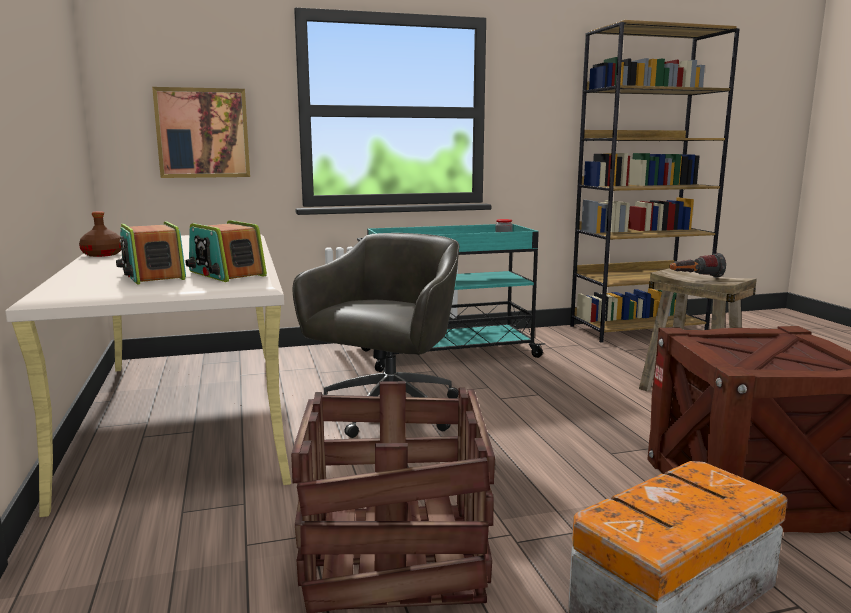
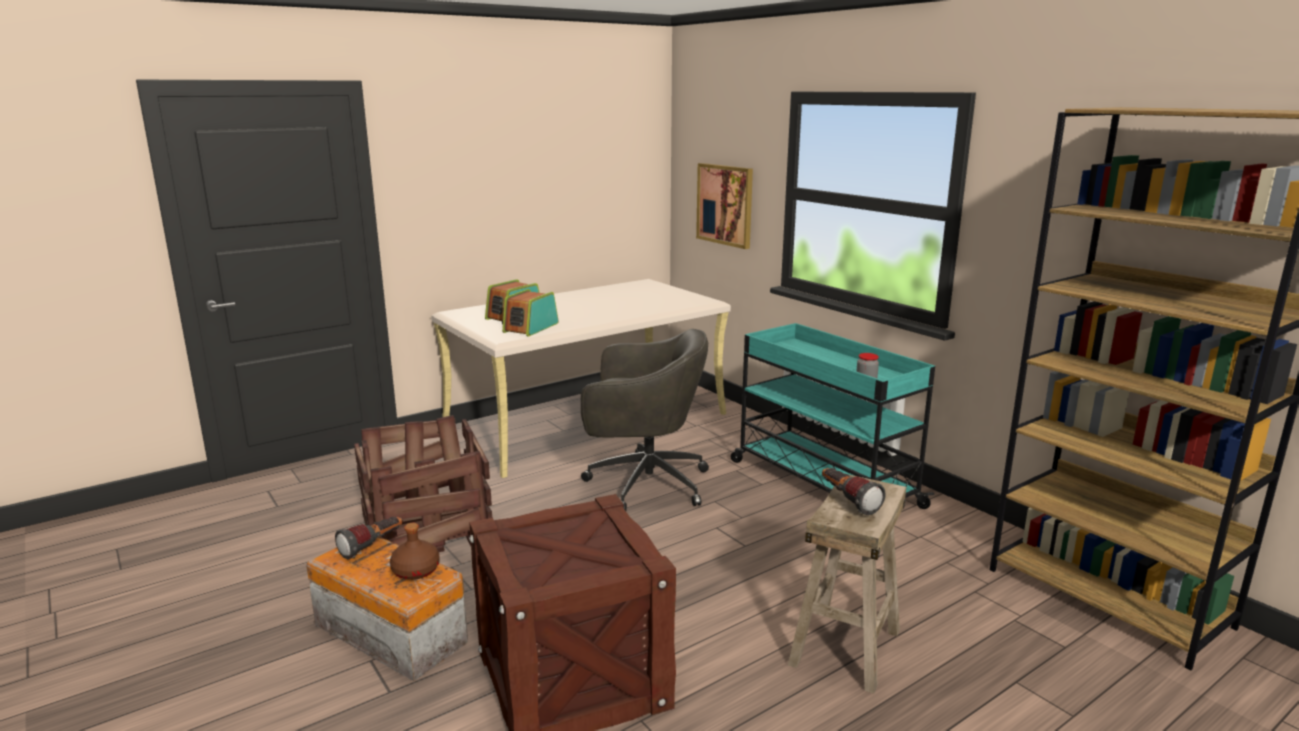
camera: 70 degrees right, 5 degrees up
(103, 254) = (579, 293): brown bottle -> brown bottle (416, 571)
(623, 510) = (373, 546): none -> flashlight

